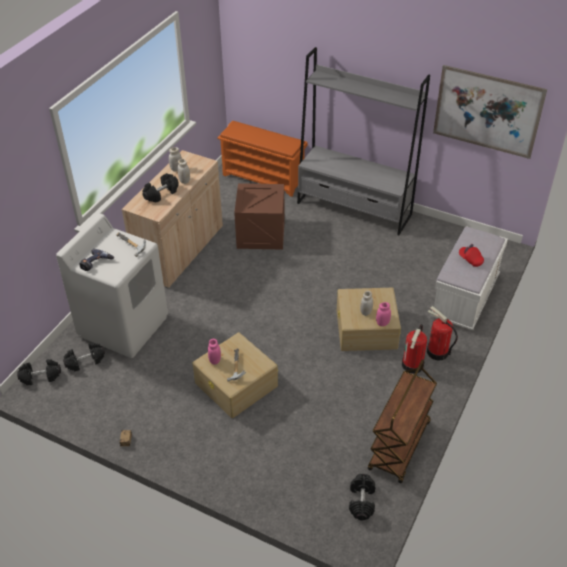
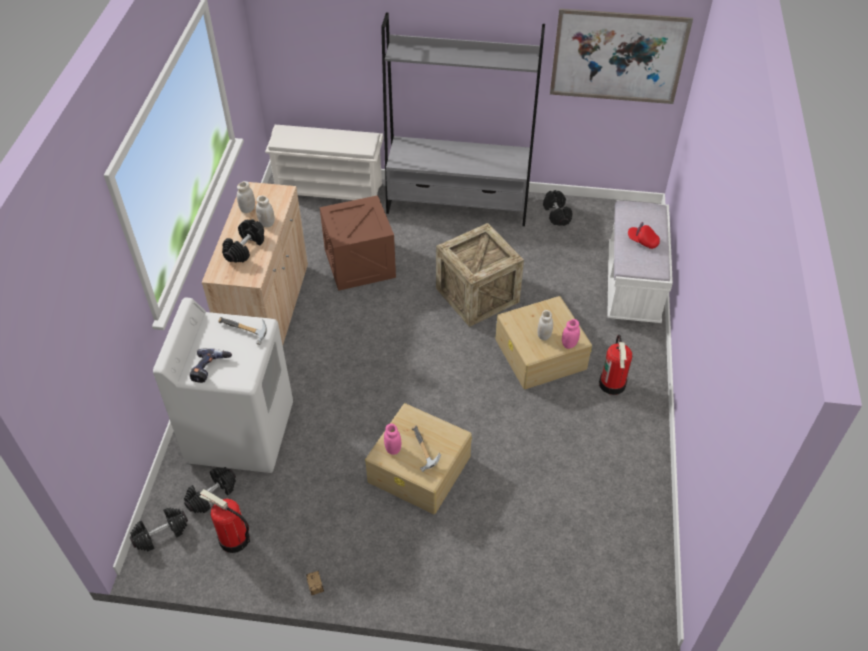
camera: 20 degrees left, 5 degrees up
(264, 178) = (330, 190): orange shoe rack -> white shoe rack
(338, 276) = (477, 295): none -> crate
(361, 501) = (632, 571): black dumbbell -> black dumbbell (556, 214)
(399, 446) = (643, 489): brown cart -> none
(437, 352) = (632, 360): fire extinguisher -> fire extinguisher (233, 539)

